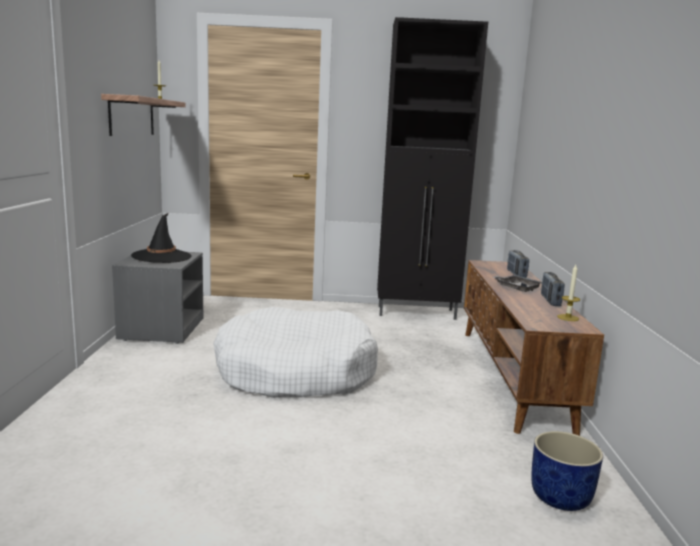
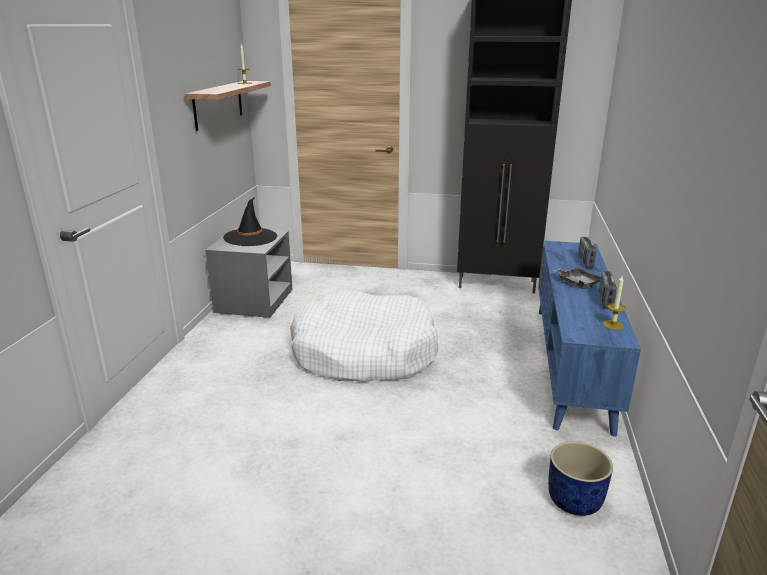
camera: 10 degrees right, 10 degrees up
(512, 376) = (571, 364): brown tv stand -> blue tv stand

